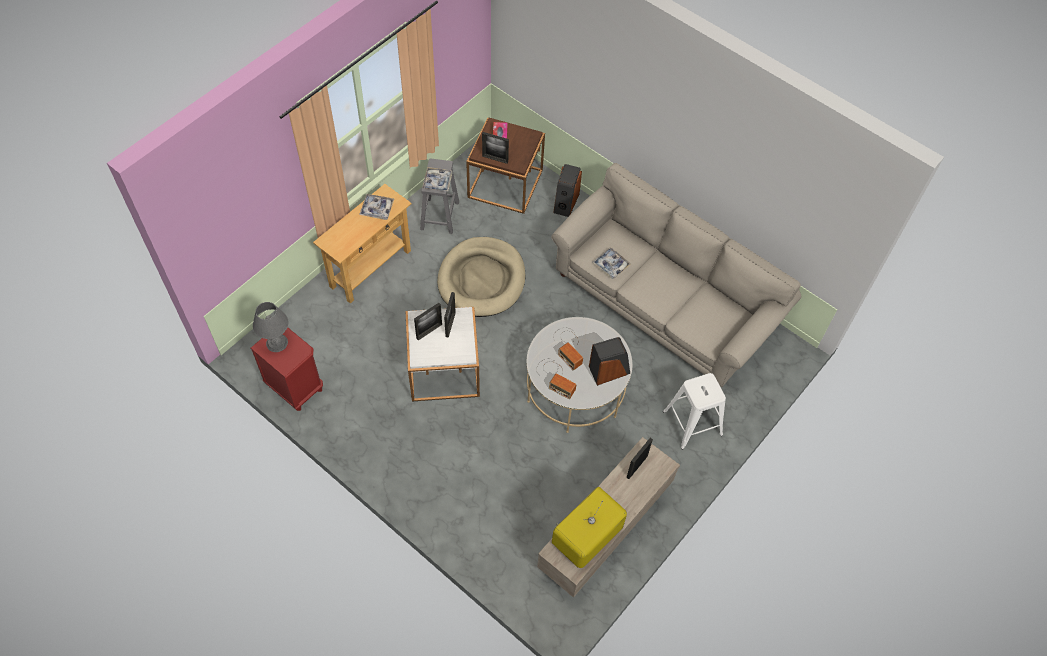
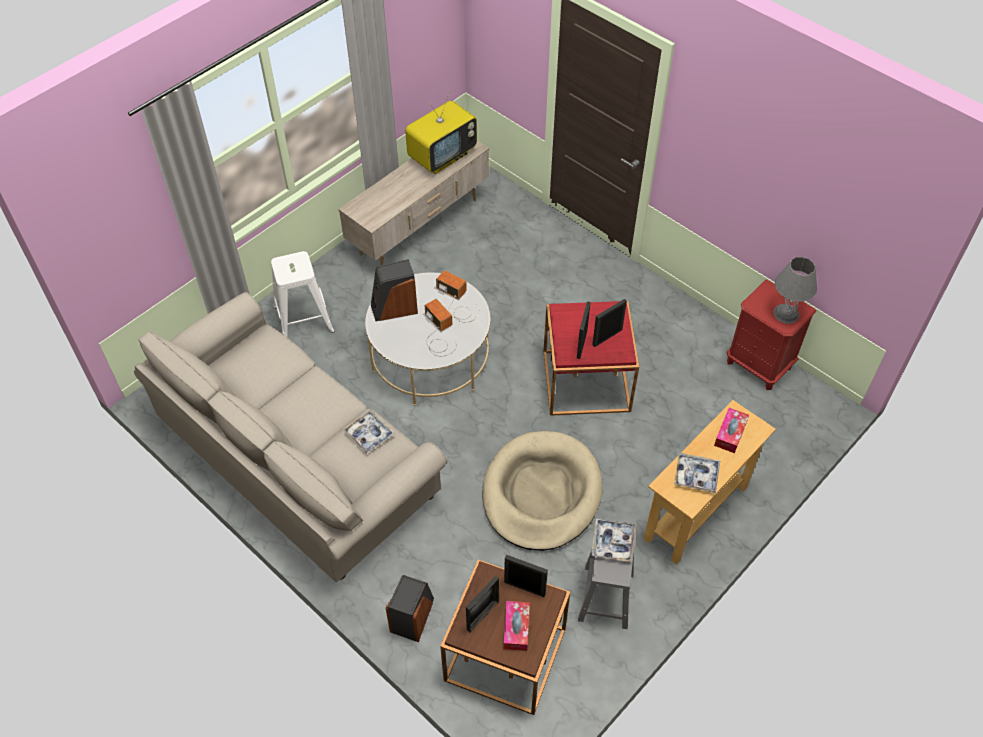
camera: 175 degrees left, 5 degrees down
(347, 237) = (730, 434): none -> tissue box
(444, 369) = (586, 380): white side table -> red side table
(637, 467) = (383, 208): picture frame -> picture frame (482, 615)

